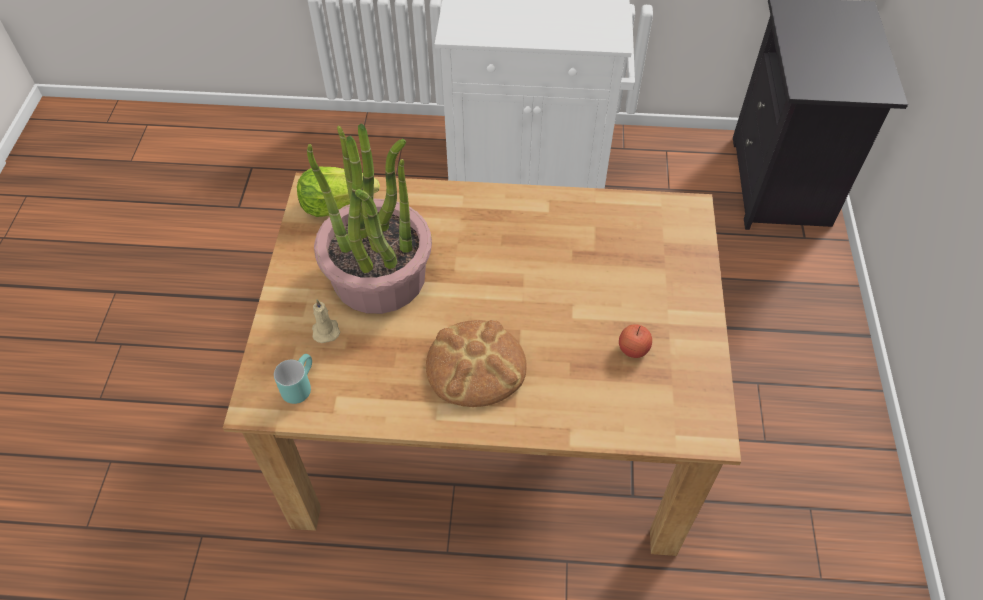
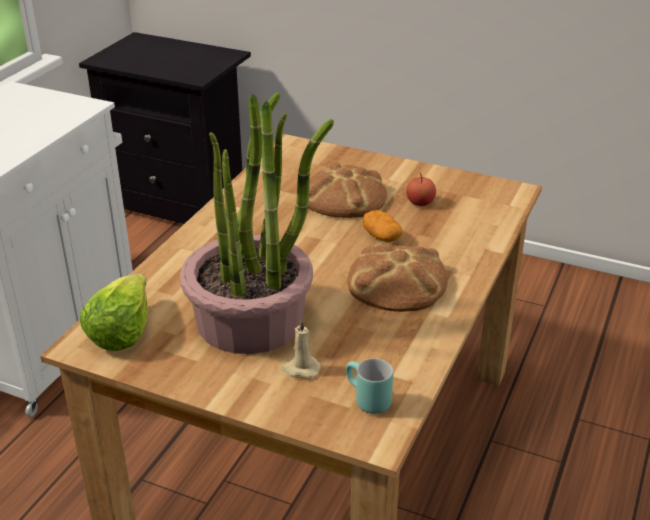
camera: 70 degrees left, 20 degrees down
(549, 332) = (381, 237): none -> potato
(609, 281) = (343, 197): none -> bread

